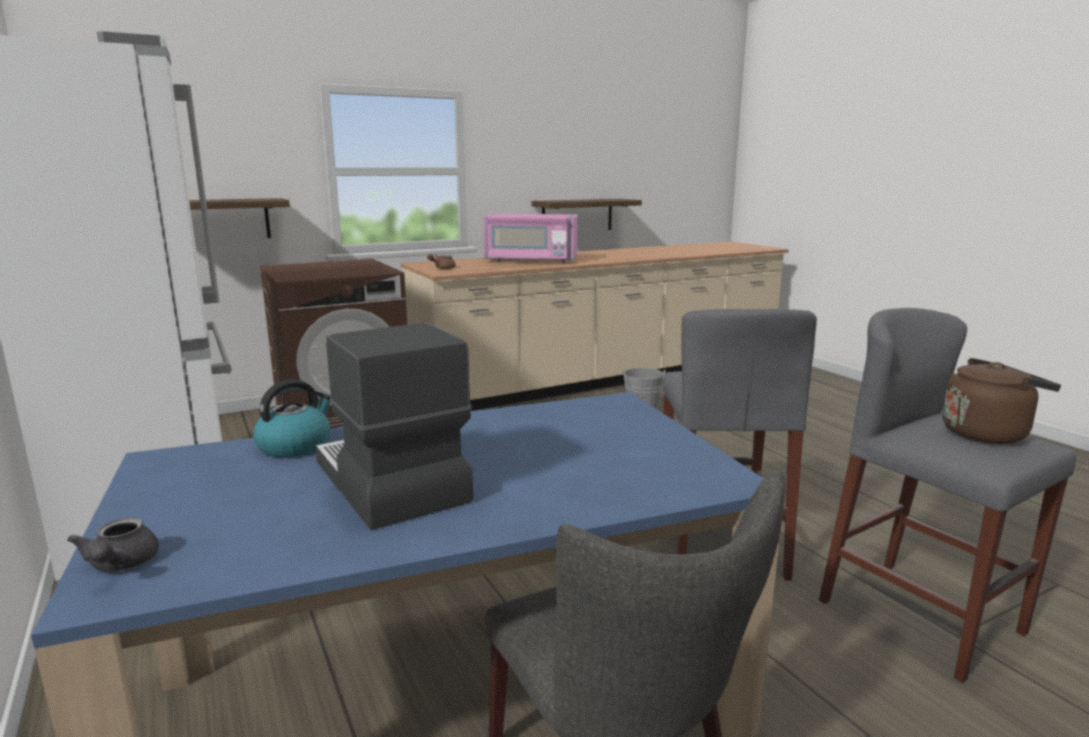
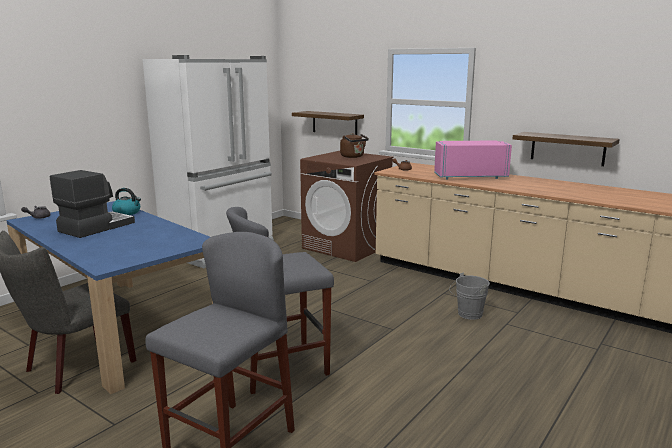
camera: 65 degrees right, 0 degrees up
(530, 260) = (470, 176): pink microwave -> pink microwave turned 105 degrees clockwise
(987, 433) = (219, 327): brown kettle -> brown kettle (353, 157)

